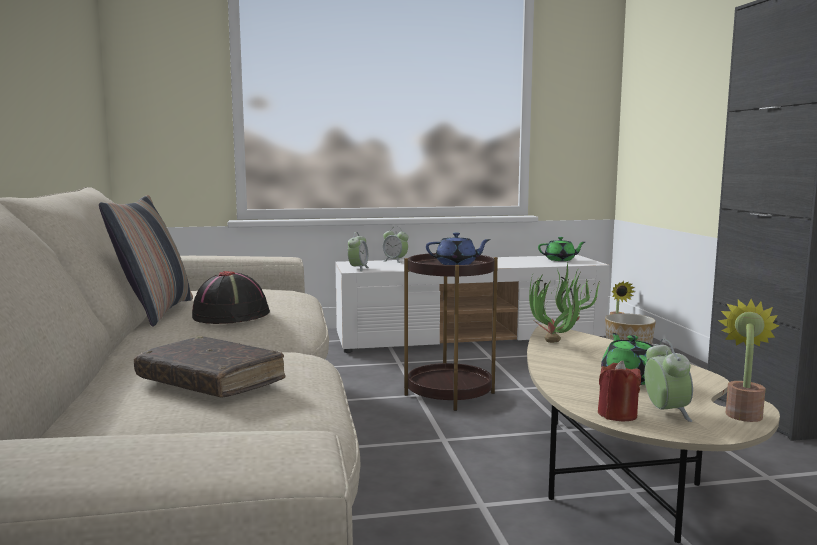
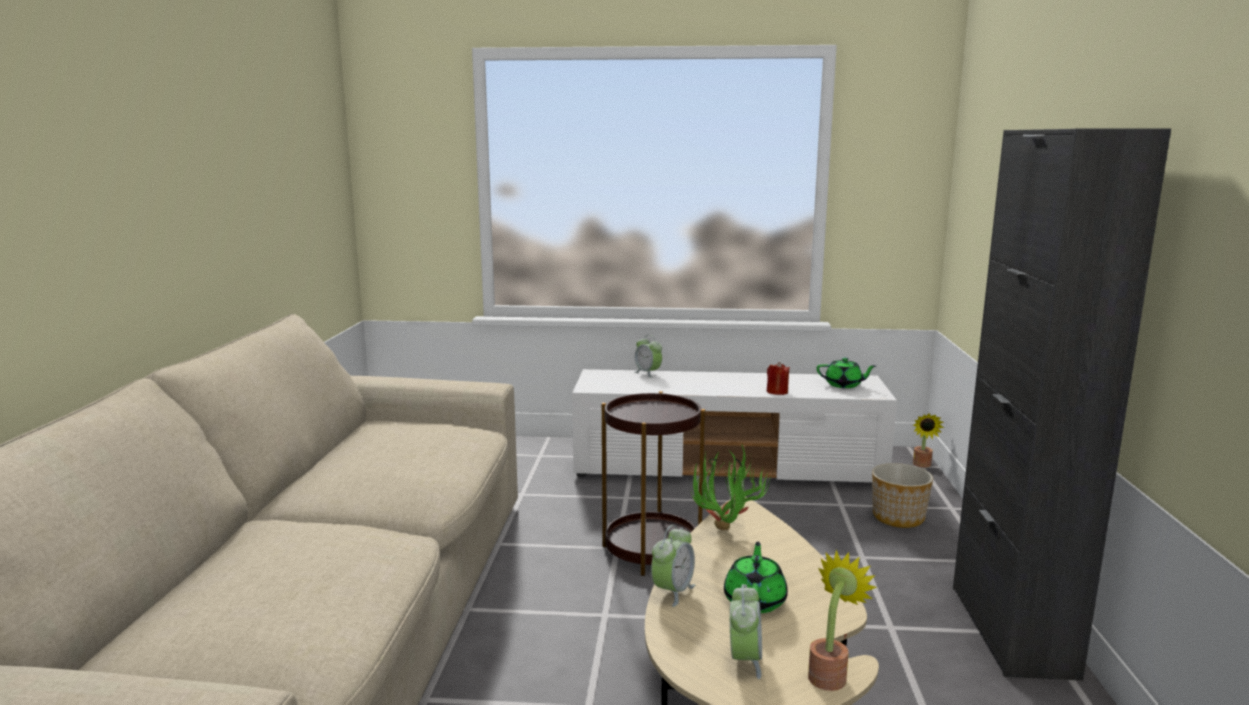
camera: 15 degrees right, 5 degrees up
(155, 312) = (324, 460): pillow -> none
(210, 381) = (287, 581): brown book -> none
(231, 315) = (382, 475): black hat -> none
(358, 269) = (595, 386): alarm clock -> alarm clock (672, 592)
(457, 264) = (661, 413): blue teapot -> none
(617, 415) = (690, 656): red candle -> red candle (777, 392)

